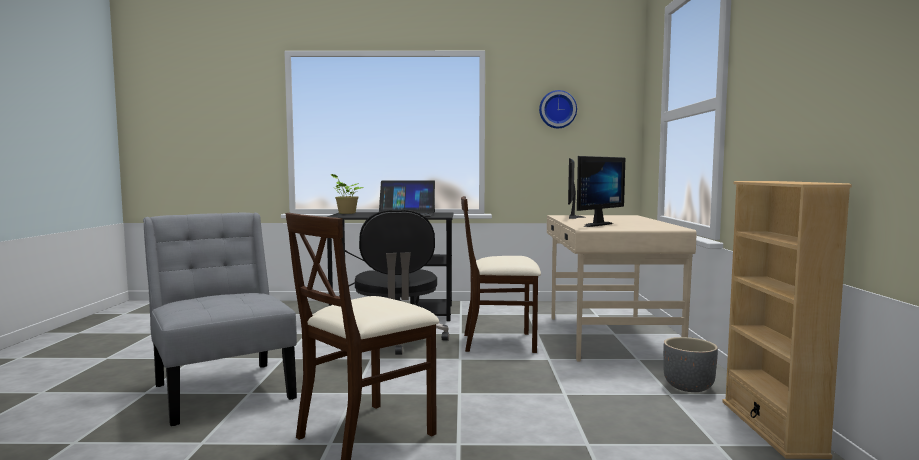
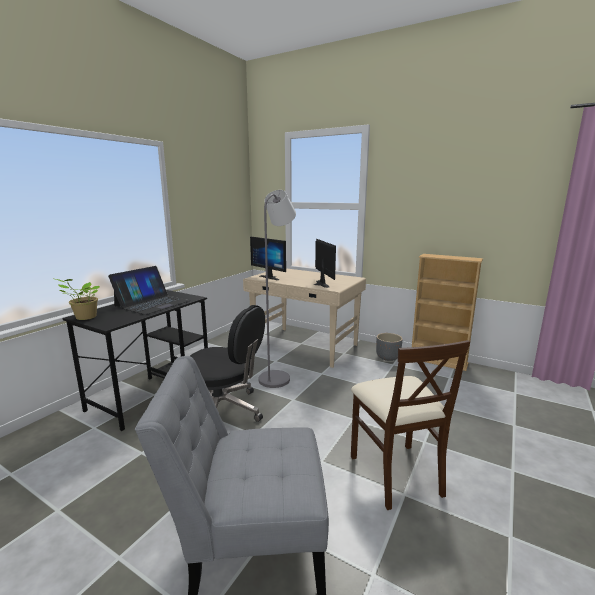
camera: 60 degrees left, 10 degrees up
(500, 342) = (277, 377): beige chair -> grey floor lamp
(557, 109) = (211, 195): wall clock -> none

